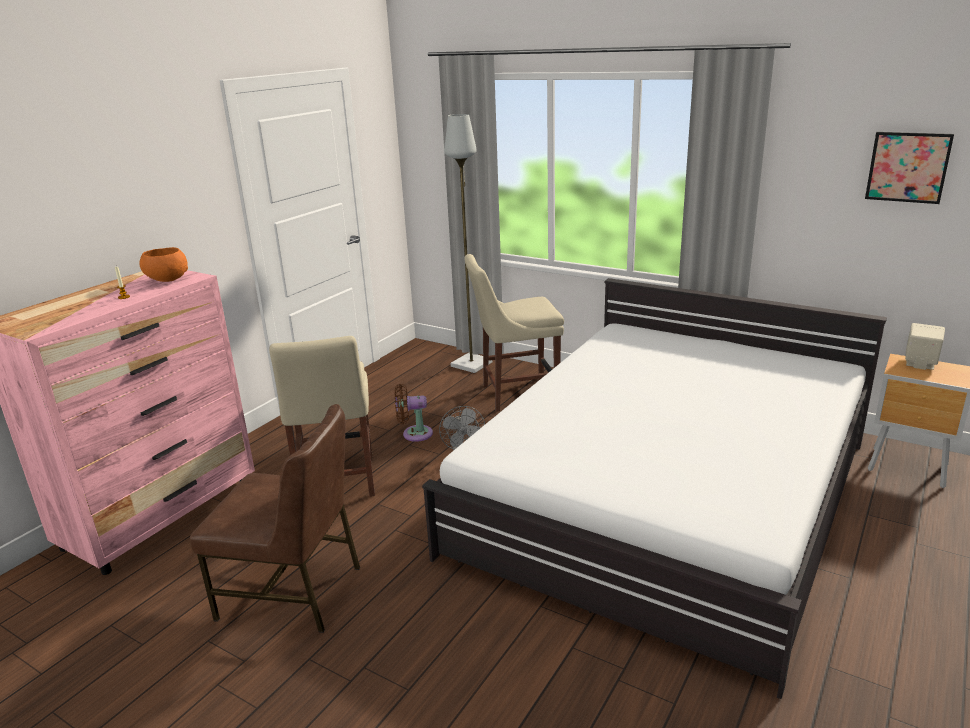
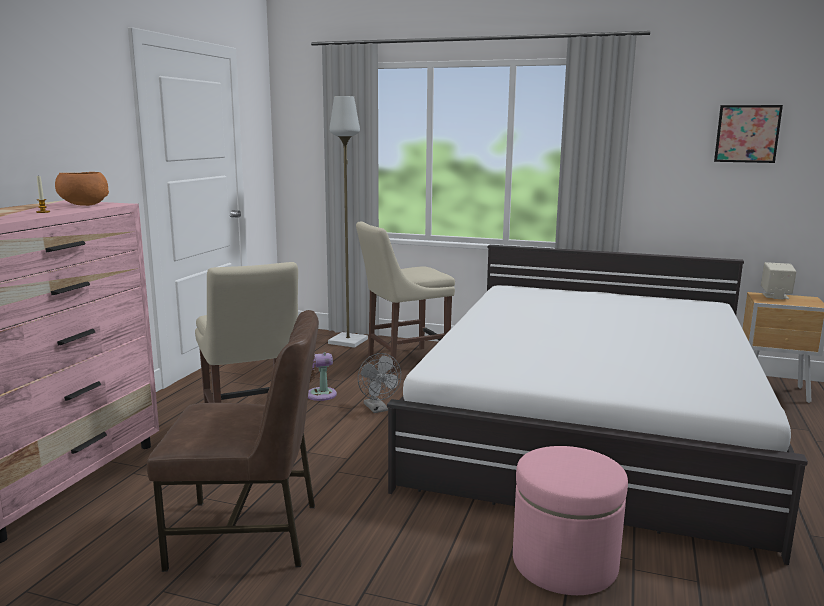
camera: 15 degrees left, 10 degrees down
(555, 662) = (564, 562): none -> pink ottoman

